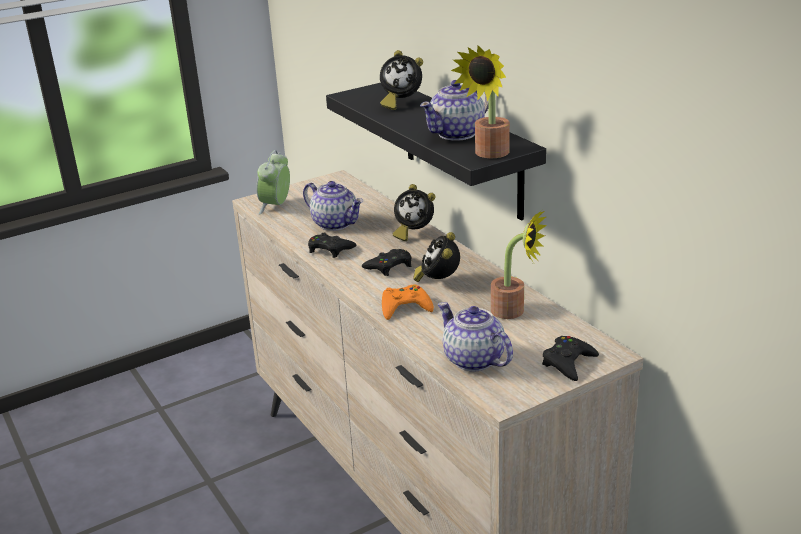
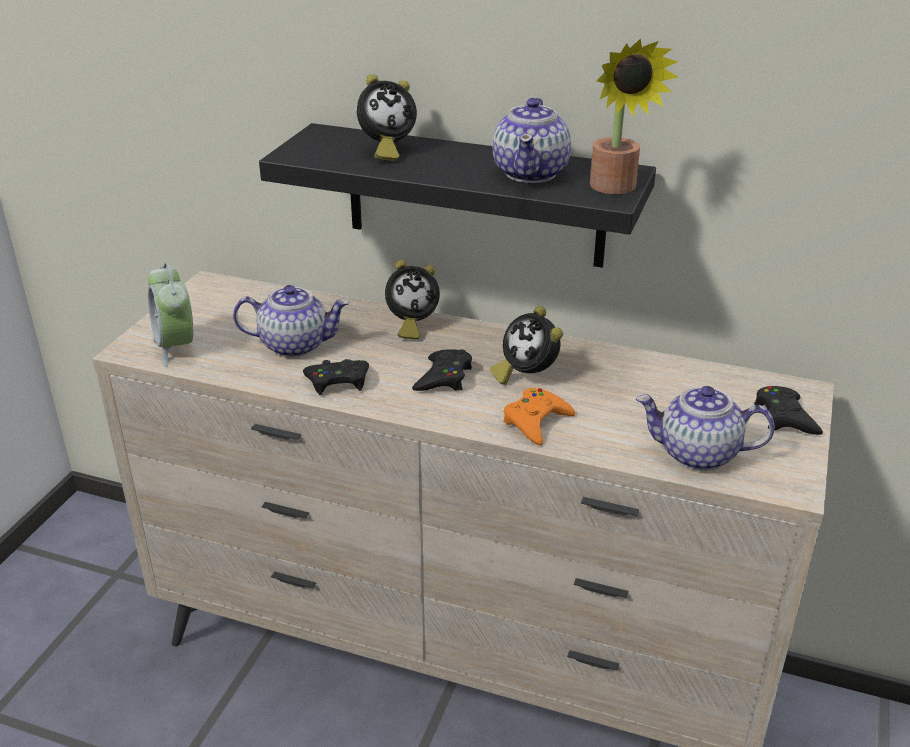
camera: 40 degrees left, 5 degrees up
(514, 311) = (654, 380): potted plant -> none

